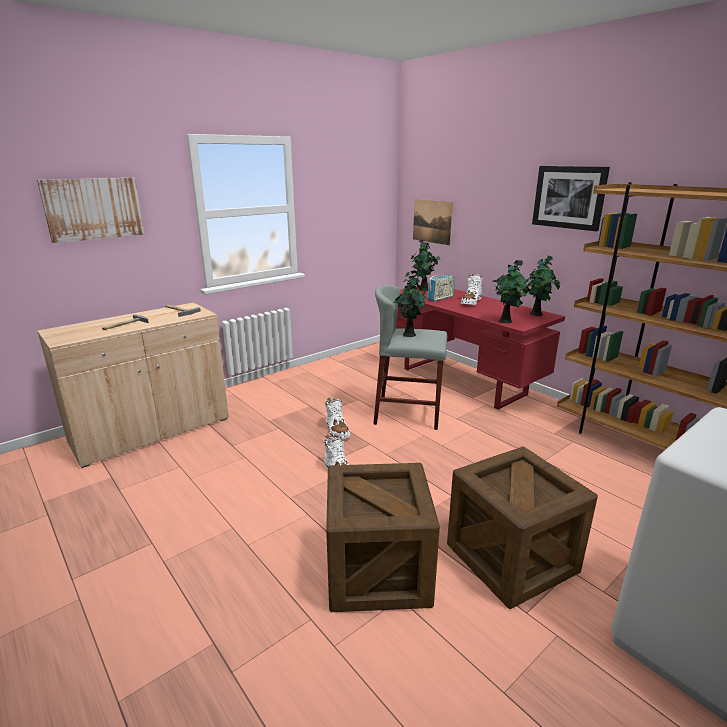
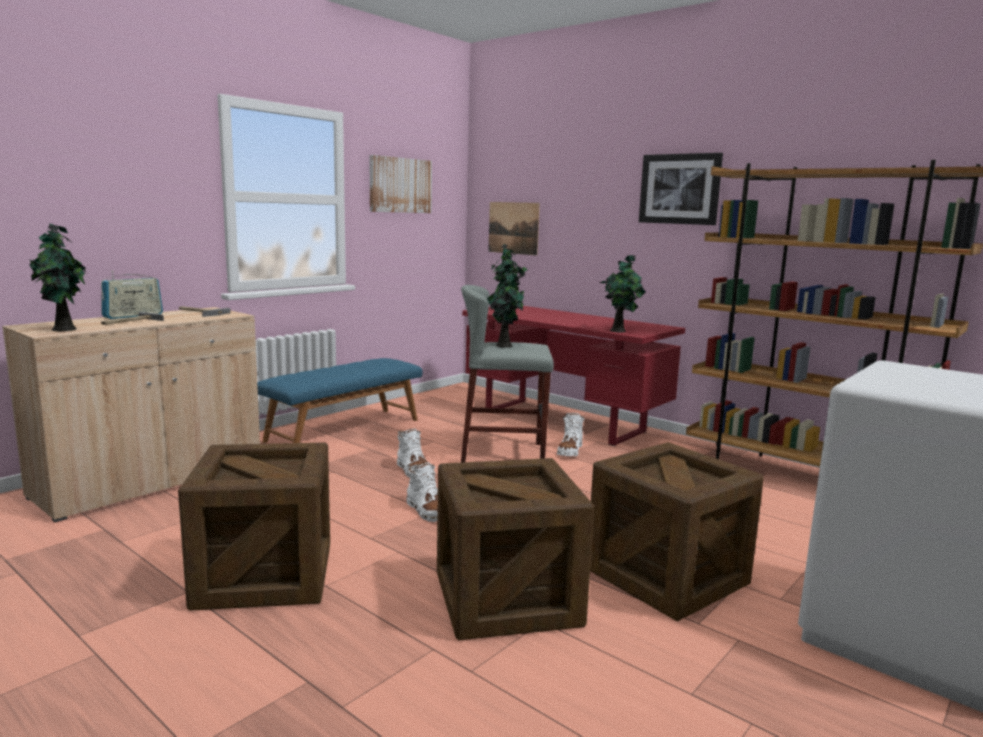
camera: 10 degrees left, 10 degrees down
(93, 209) = (92, 173): picture -> picture (400, 185)
(207, 531) = (265, 575): none -> crate
(295, 385) = (344, 430): none -> blue bench
(440, 298) = (532, 315): radio -> radio (133, 316)
(471, 302) = (570, 318): white boot -> white boot (570, 451)
(537, 314) = (652, 326): potted plant -> potted plant (65, 329)

